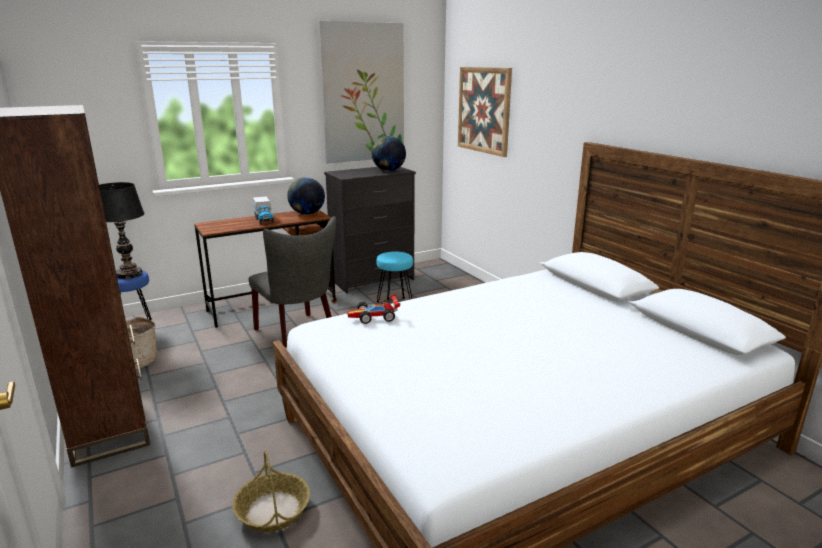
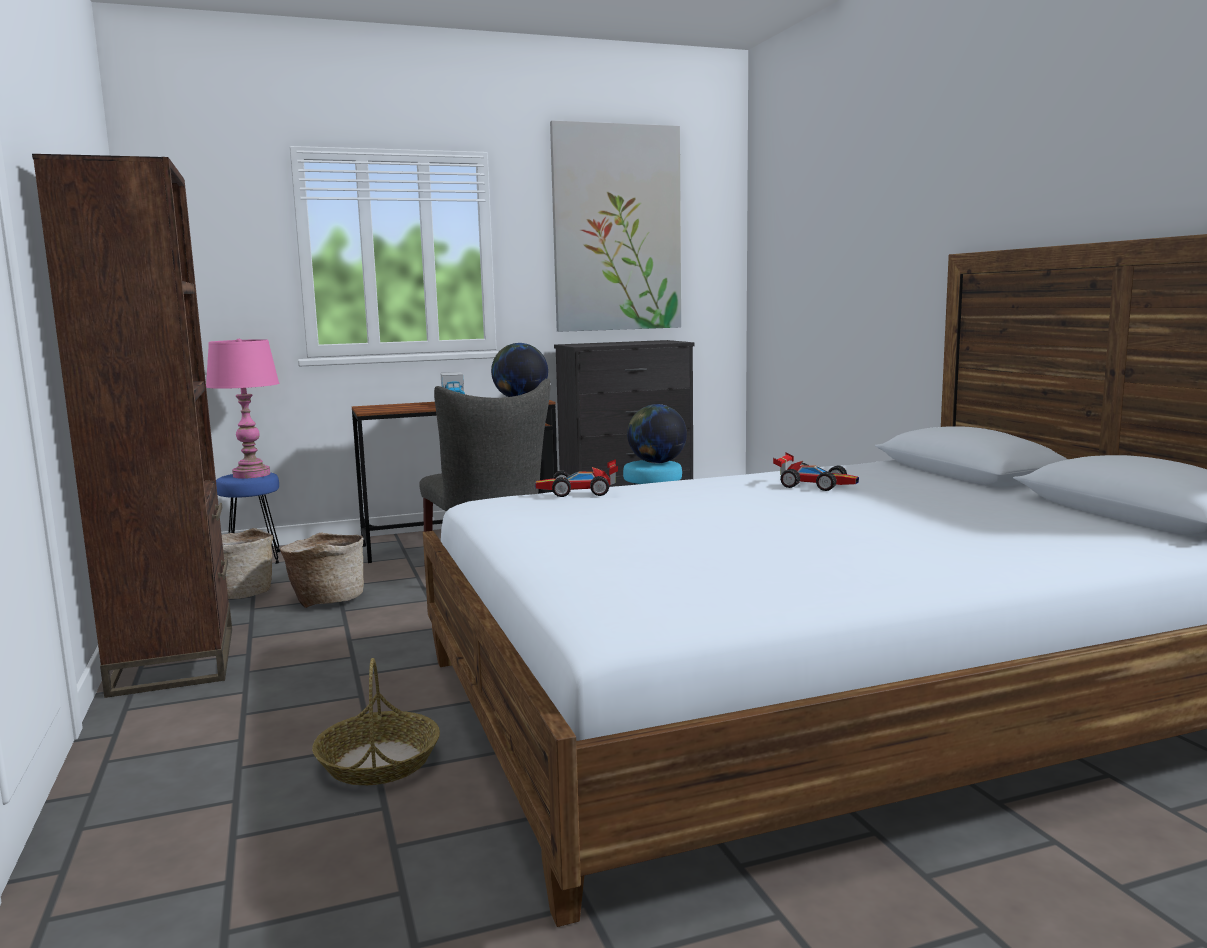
camera: 10 degrees right, 10 degrees down
(129, 274) = (251, 475): black table lamp -> pink table lamp
(197, 364) = (327, 600): none -> basket
(388, 170) = (652, 342): globe -> globe (656, 463)
(484, 110) = (802, 244): picture -> none
(513, 302) = (815, 485): none -> toy car

